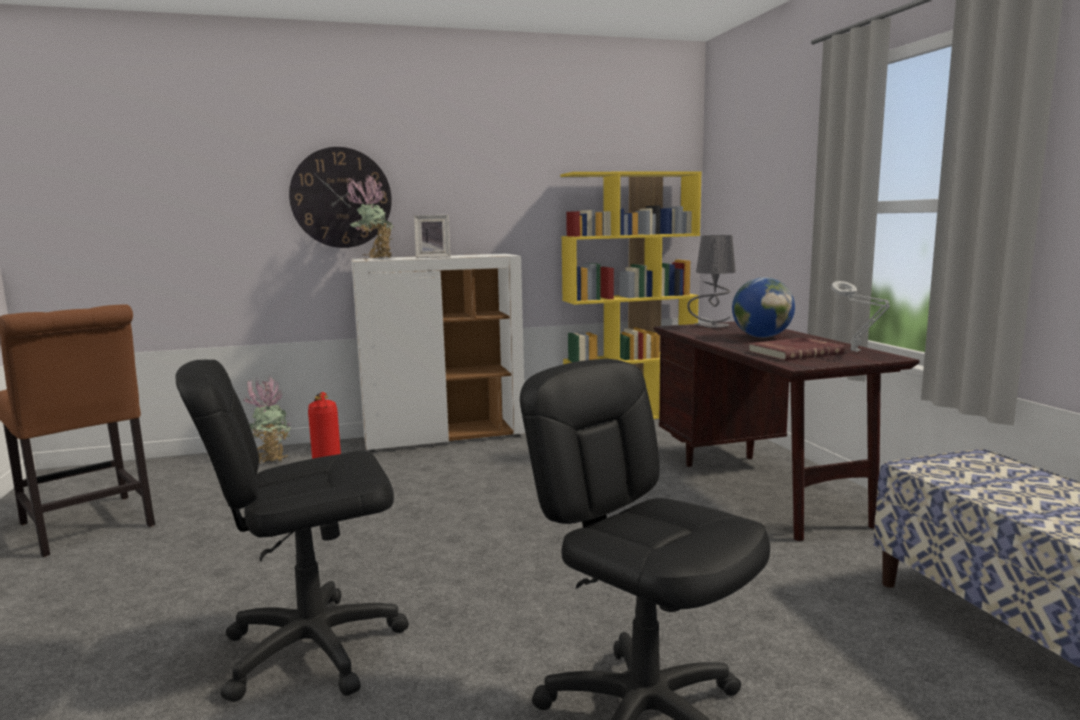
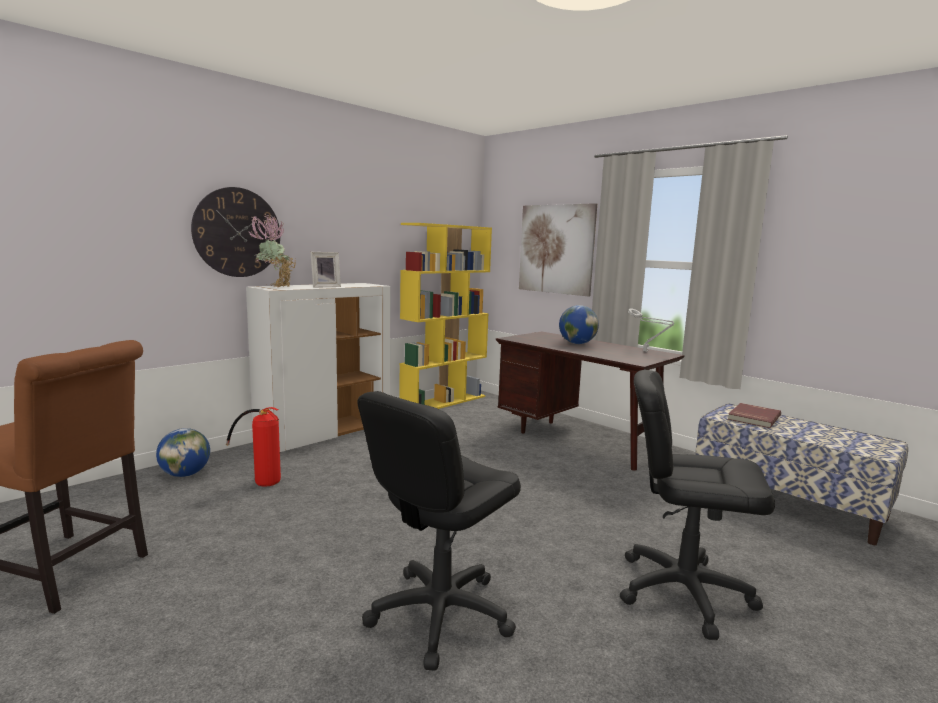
camera: 30 degrees left, 0 degrees up
(270, 459) = (185, 474): potted plant -> globe
(712, 326) = (531, 336): grey table lamp -> none
(778, 195) = (556, 249): none -> picture
(794, 352) = (618, 354): red book -> red book (753, 417)

